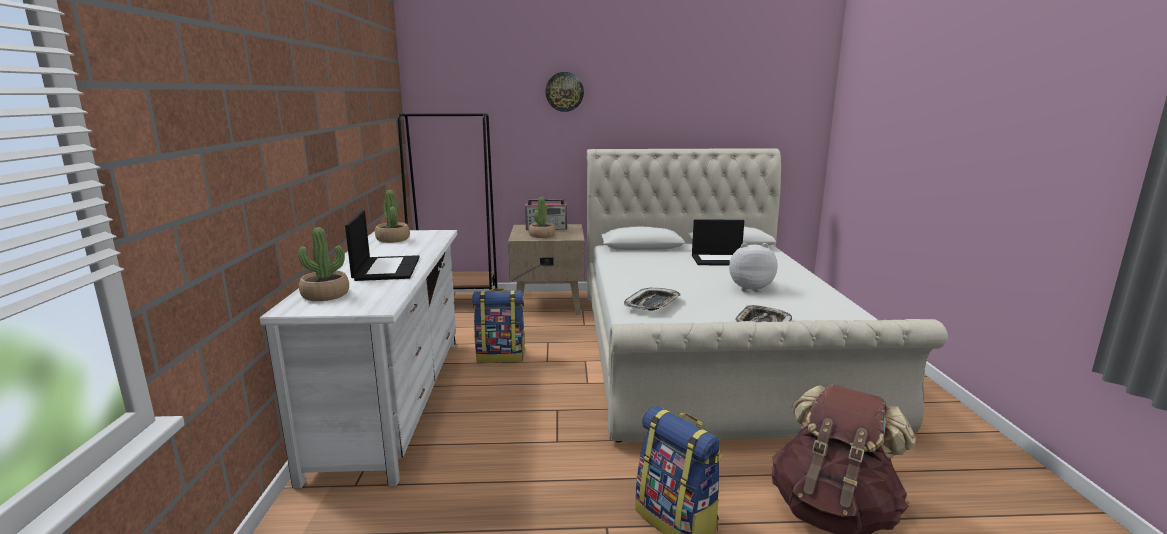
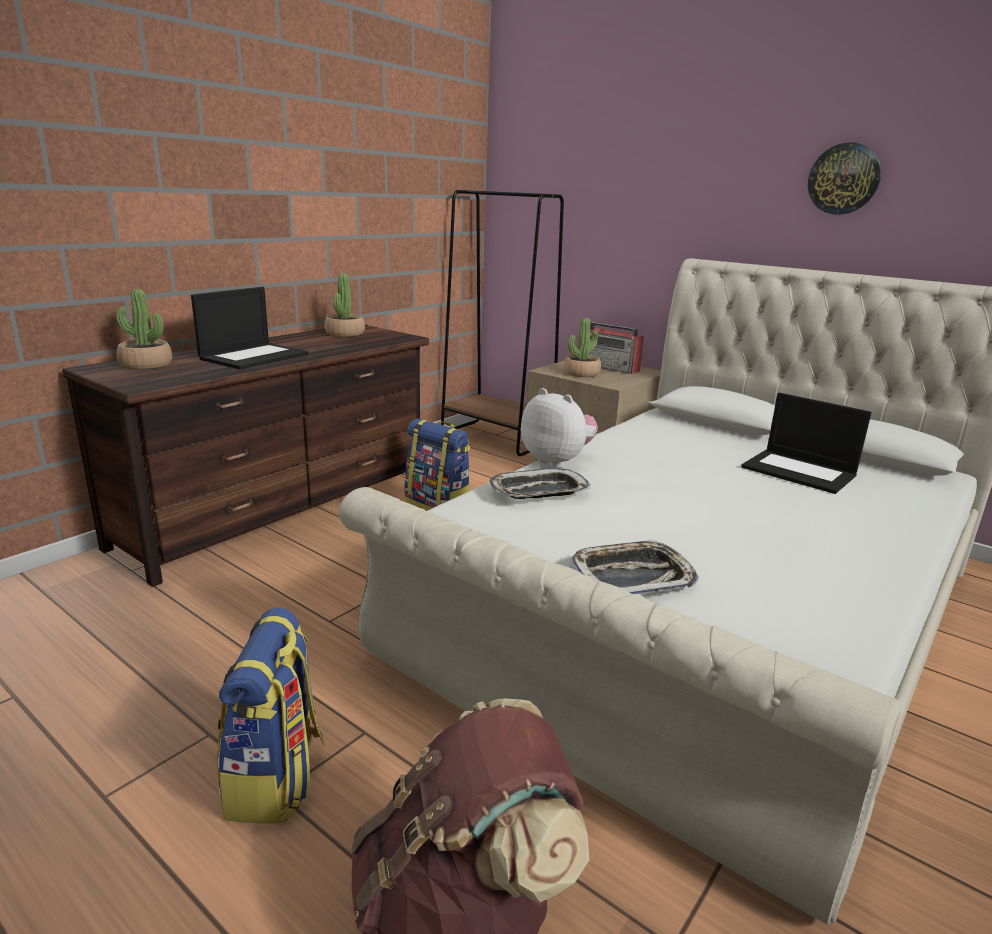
camera: 40 degrees right, 5 degrees up
(395, 399) = (283, 511): white dresser -> brown dresser
(564, 92) = (675, 167): wall clock -> wall clock (844, 179)
(749, 288) = (747, 524): plush toy -> plush toy (557, 461)

